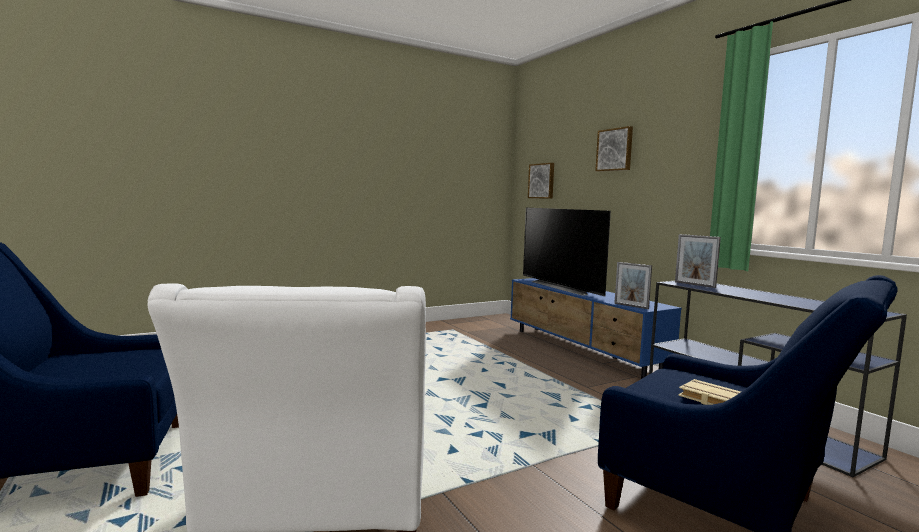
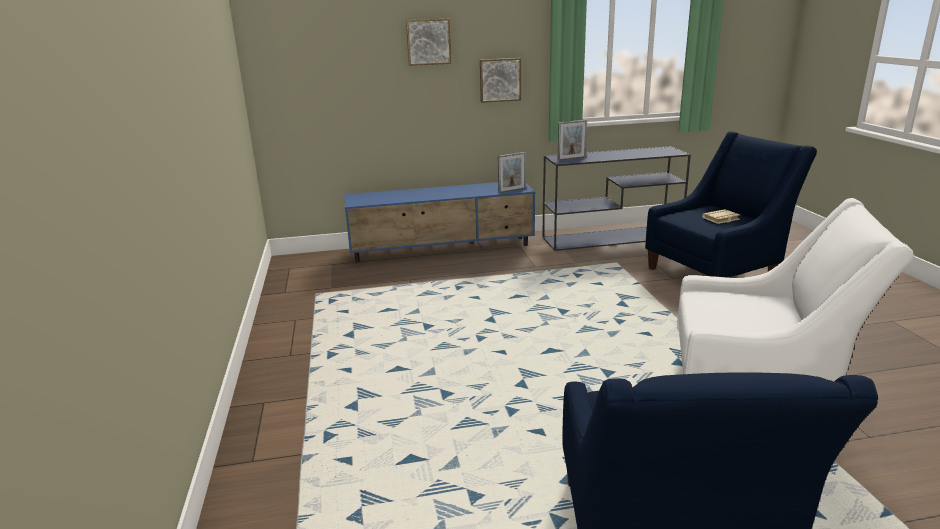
camera: 70 degrees left, 15 degrees up
(542, 181) = (313, 78): picture -> picture (500, 80)
(563, 287) = (412, 196): television -> none

